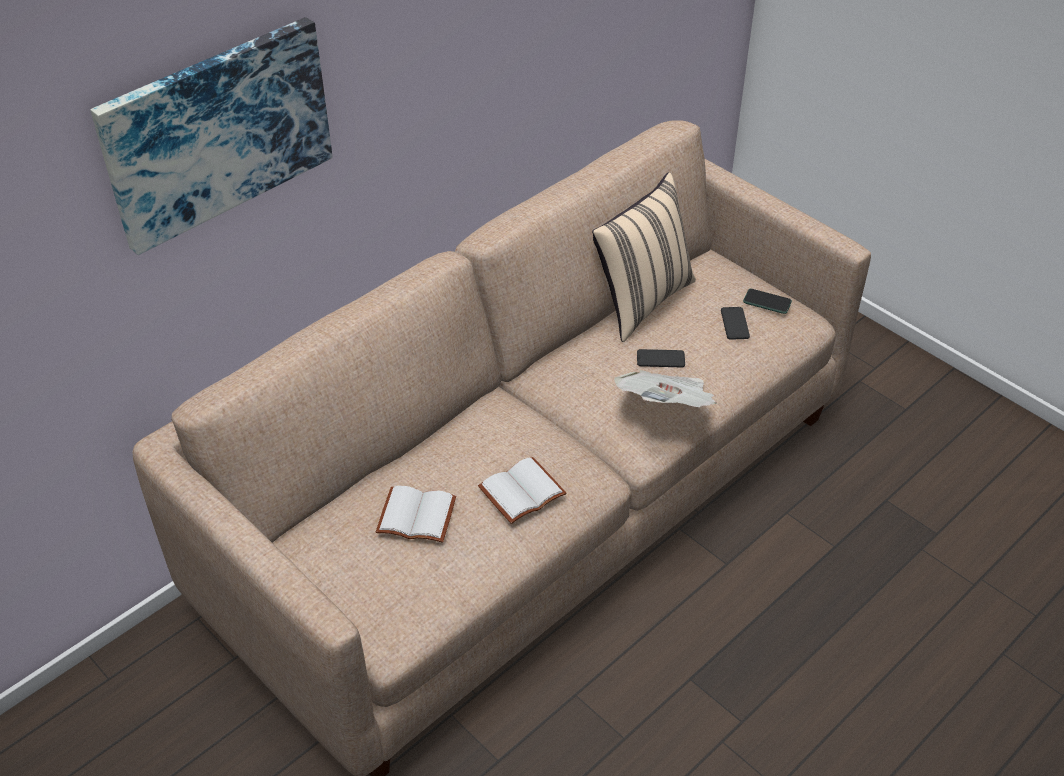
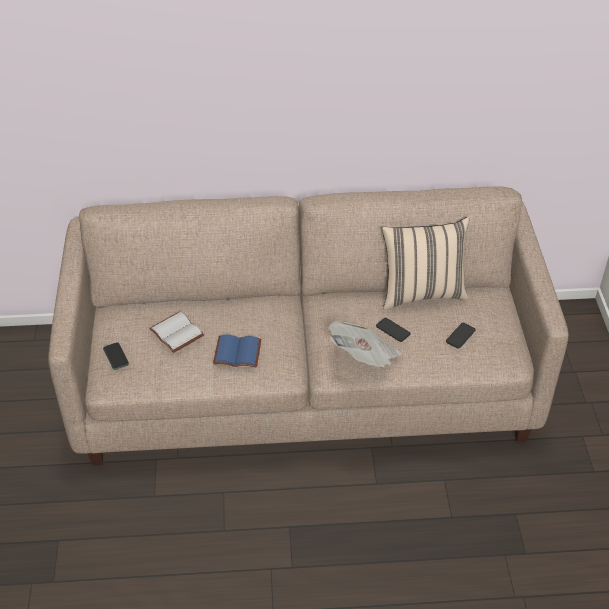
camera: 40 degrees right, 0 degrees up
(216, 131) = (153, 66): picture -> none
(522, 493) = (236, 353): white book -> blue book
(767, 302) = (497, 335): phone -> phone (116, 356)

